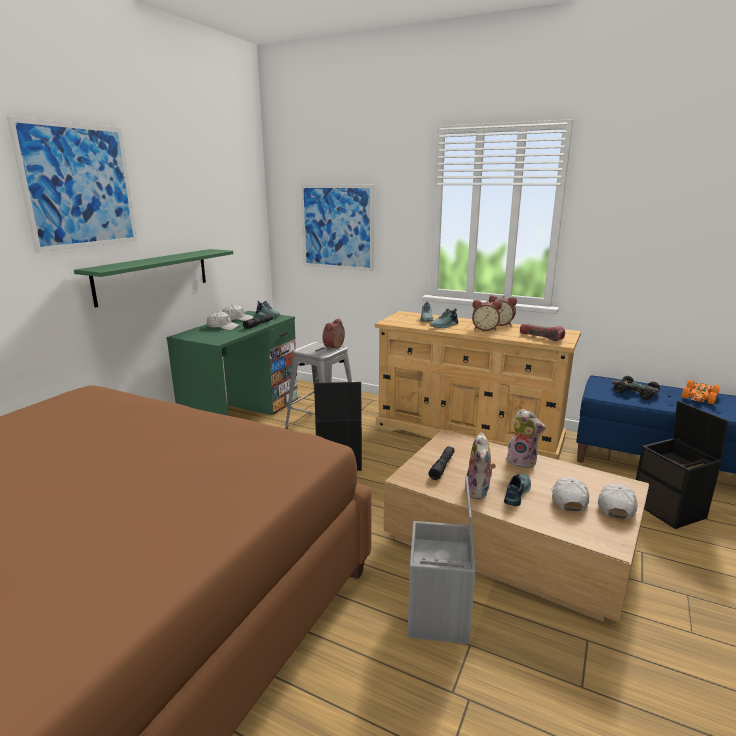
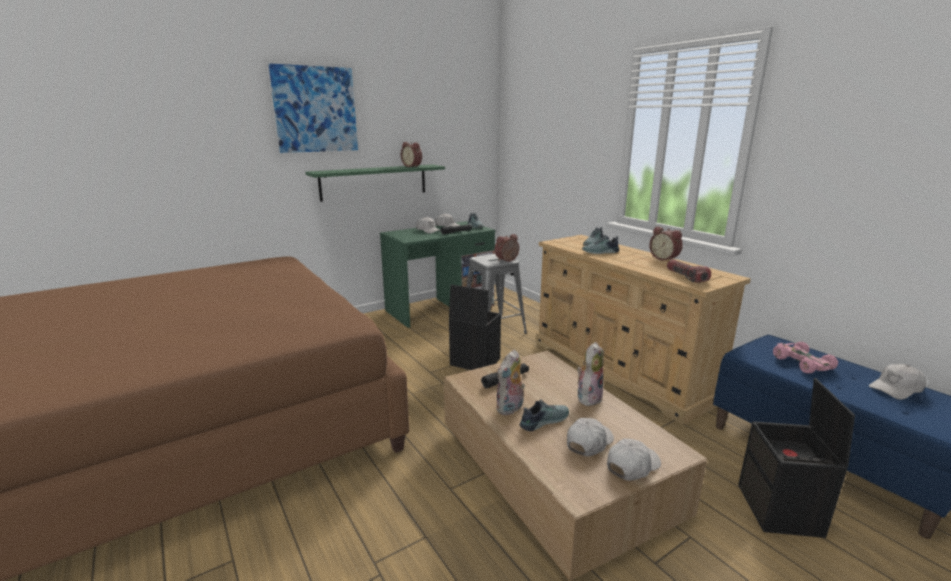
camera: 30 degrees right, 0 degrees up
(337, 227) = (547, 150): picture -> none
(439, 615) = (426, 504): grey storage box -> none
(485, 329) = (637, 260): alarm clock -> alarm clock (412, 166)
(522, 461) = (588, 397): plush toy -> plush toy turned 120 degrees counterclockwise
(634, 392) = (801, 363): black toy car -> pink toy car
(699, 397) = (896, 389): orange toy car -> white cap

